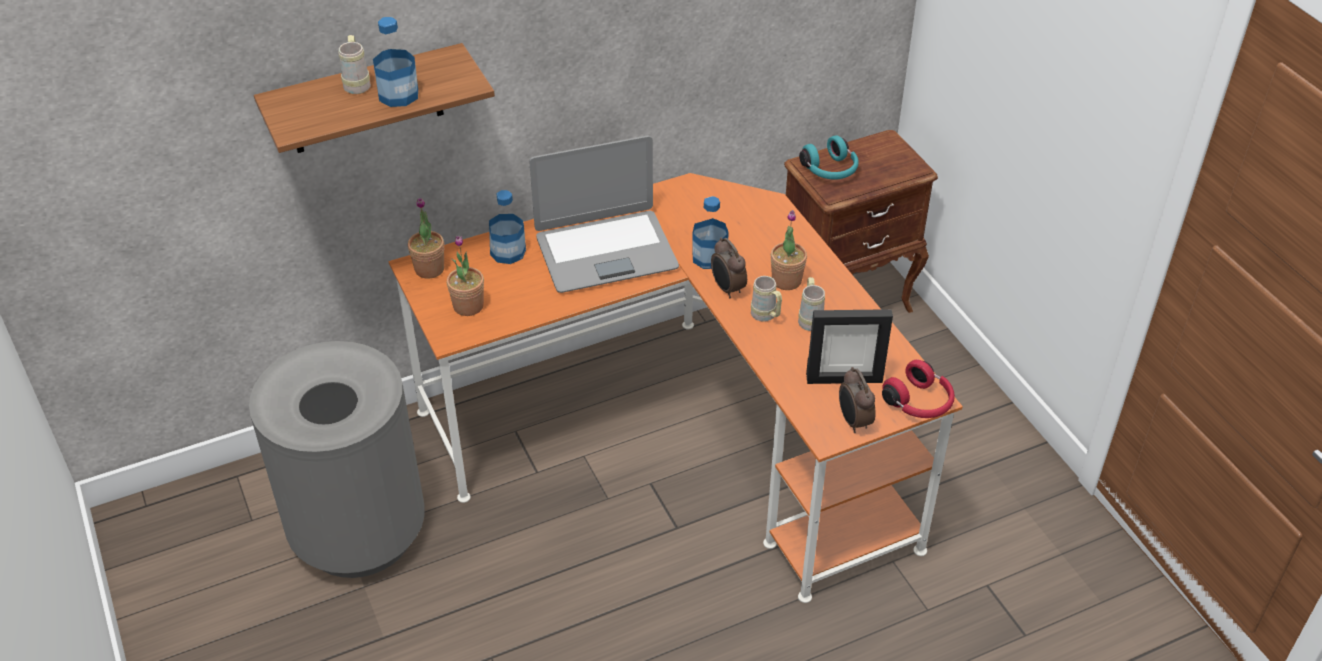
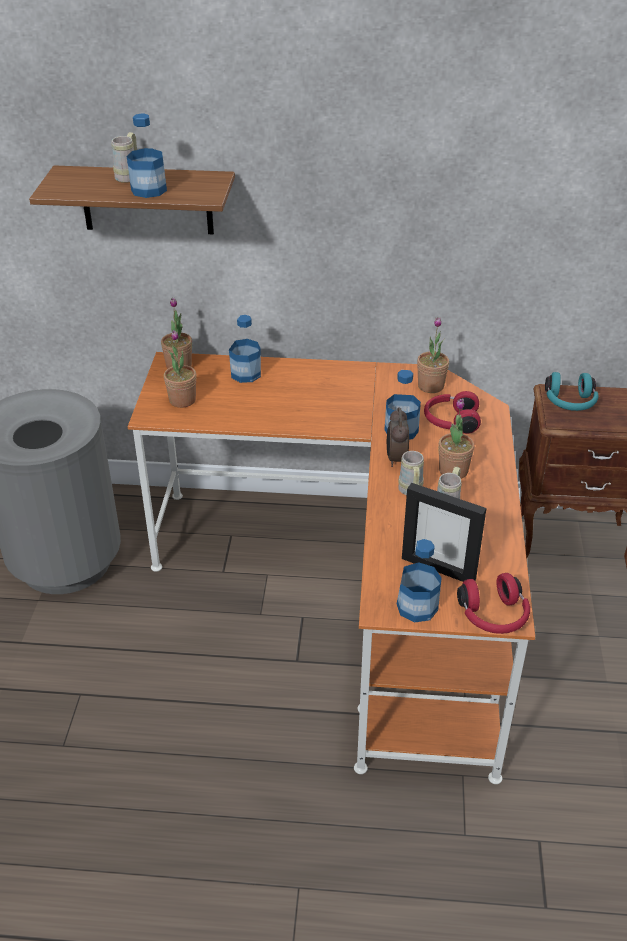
camera: 30 degrees right, 5 degrees down
(605, 251) = (320, 398): laptop -> none
(699, 199) = (430, 386): none -> potted plant
(746, 231) = (450, 422): none -> red headphones
(853, 422) = (417, 607): alarm clock -> bottle

